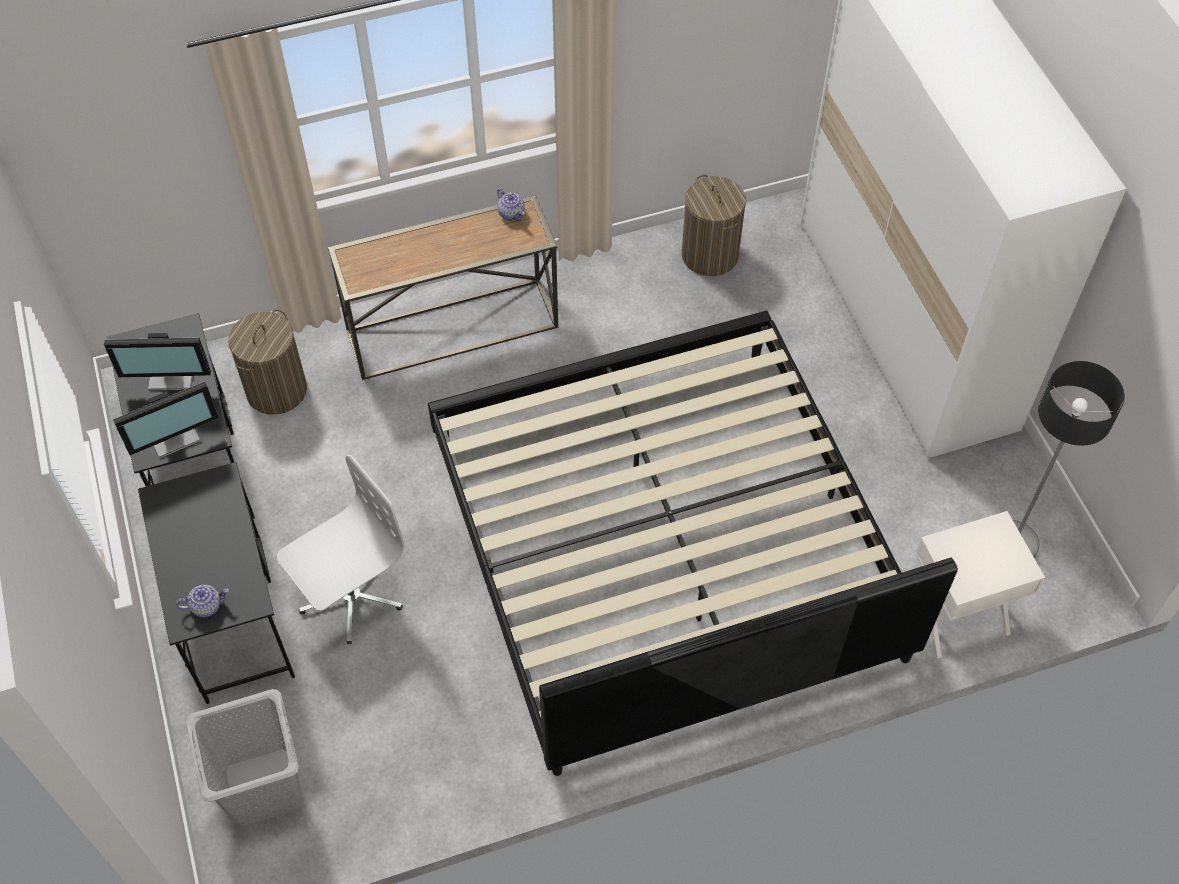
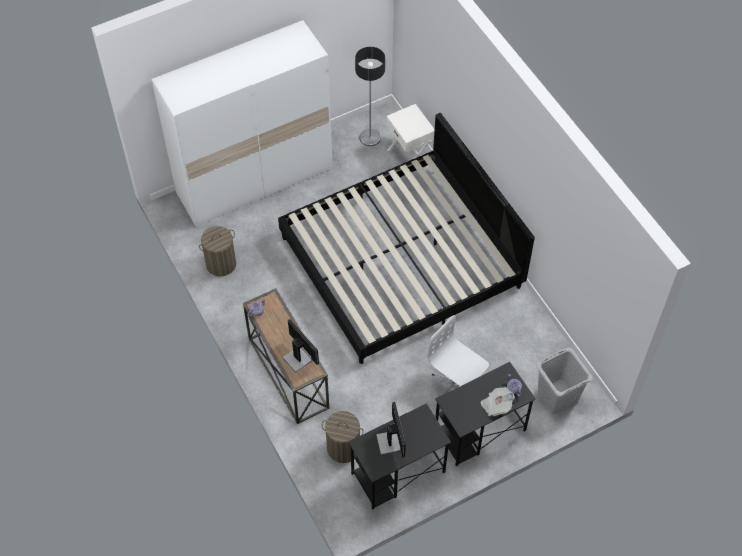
camera: 100 degrees left, 0 degrees up
(174, 435) = (426, 430): monitor -> monitor (298, 358)
(181, 566) = (496, 405): none -> newspaper

